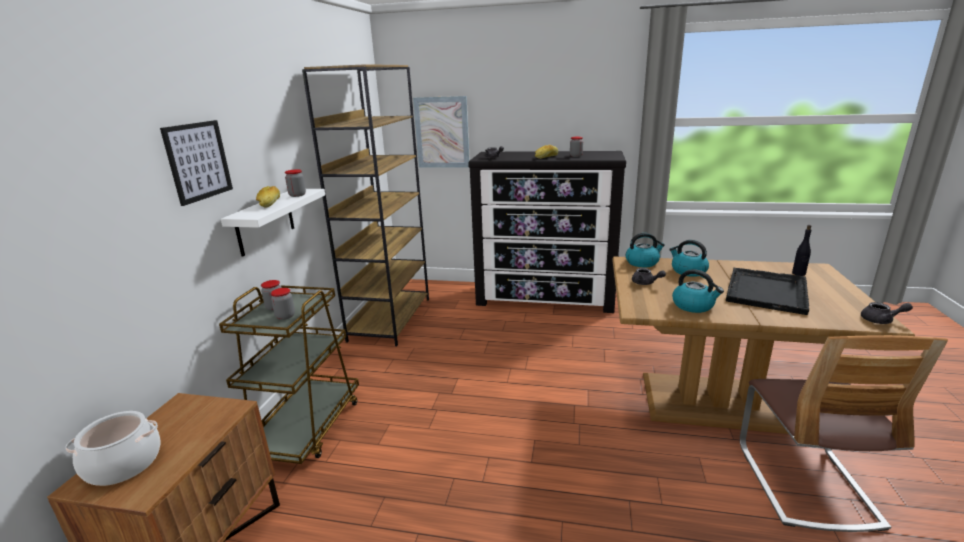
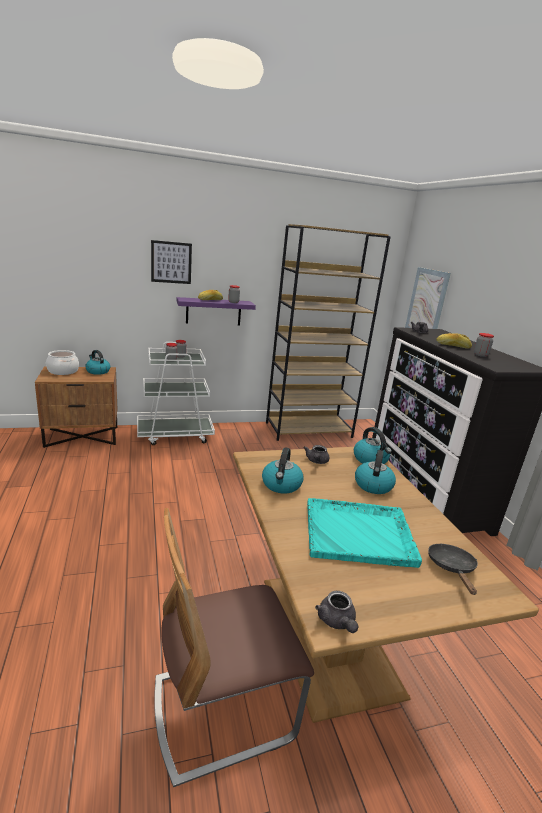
camera: 60 degrees right, 0 degrees up
(180, 415) = (97, 371): none -> kettle
(265, 221) = (213, 311): white shelf -> purple shelf
(306, 427) = (175, 434): brown cart -> white cart
(766, 291) = (360, 533): black tray -> turquoise tray
(798, 273) = (452, 568): black bottle -> black frying pan

